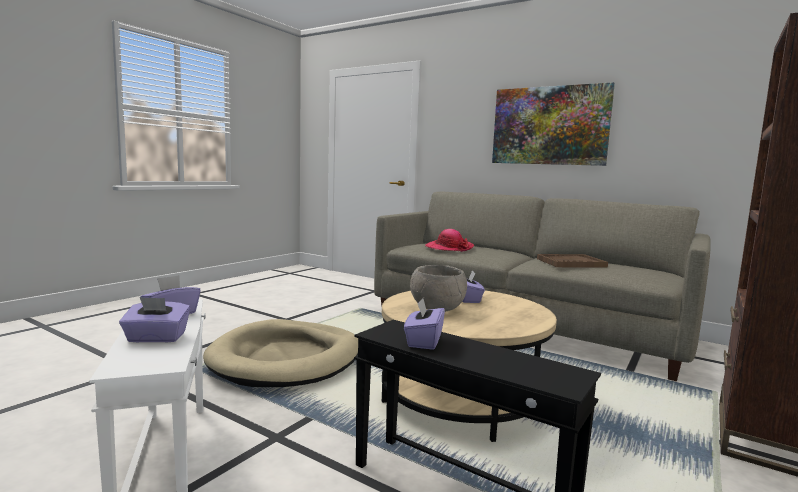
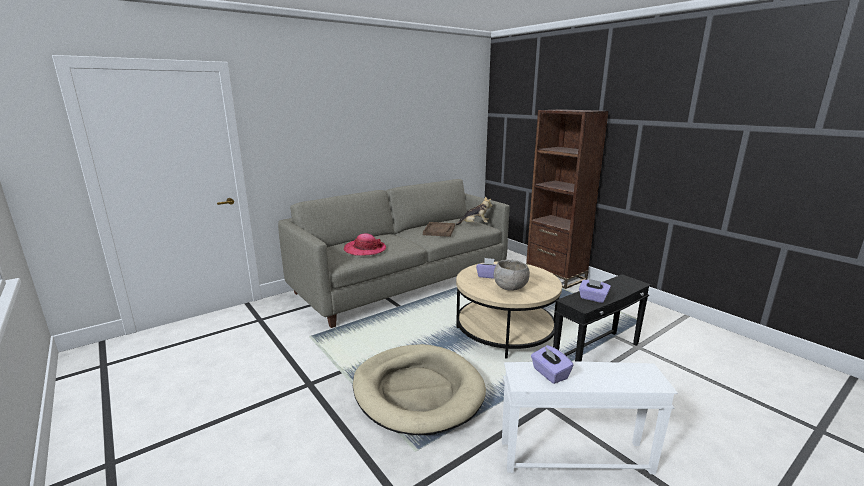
camera: 70 degrees left, 10 degrees up
(156, 338) = (605, 376): purple tissue box -> none
(549, 126) = (366, 131): picture -> none
(641, 274) = (475, 225): none -> plush toy

